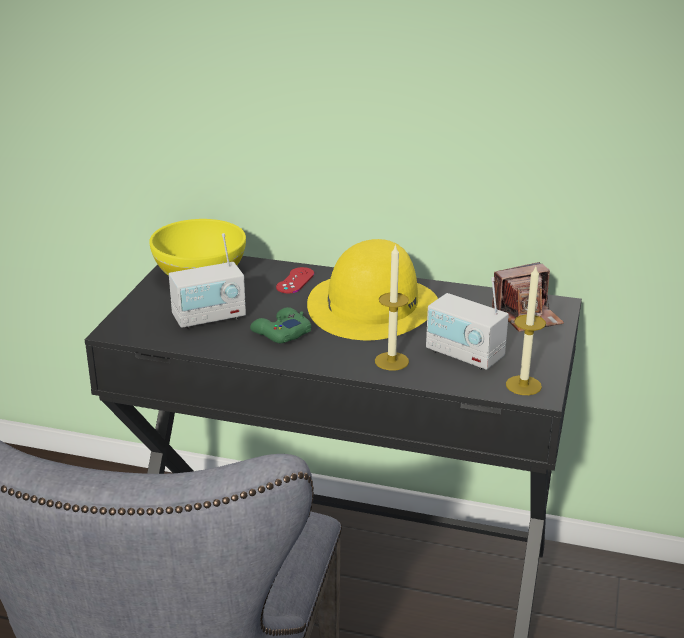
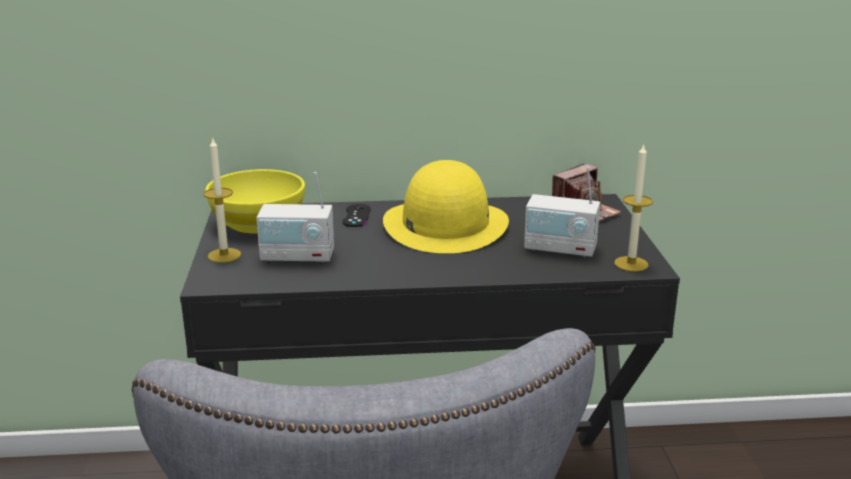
camera: 20 degrees left, 5 degrees down
(209, 317) = (297, 257): radio -> radio turned 45 degrees clockwise
(280, 332) = (378, 258): green game controller -> none
(295, 281) = (356, 216): red game controller -> black game controller
(391, 361) = (501, 264): candle -> candle (224, 255)

